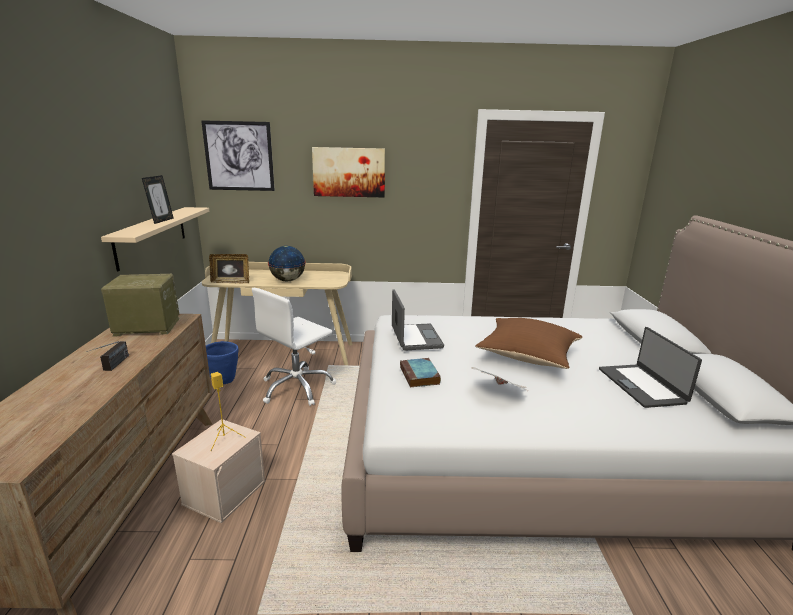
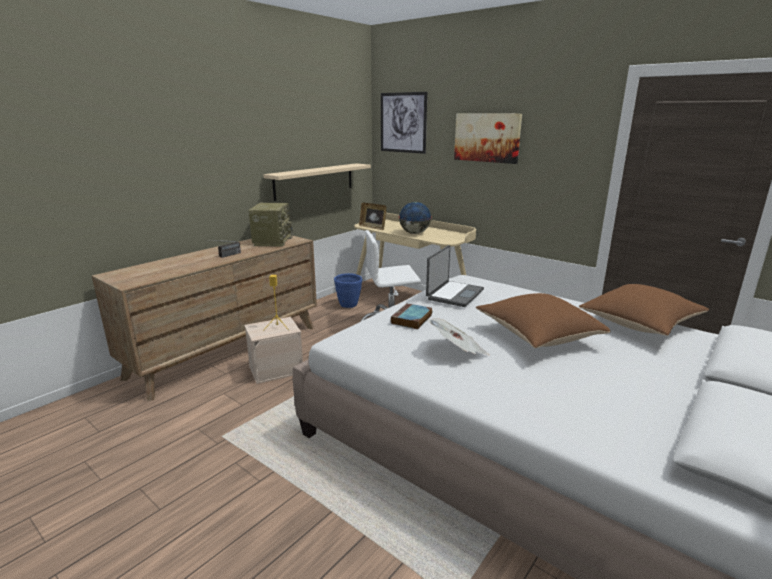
camera: 40 degrees right, 0 degrees up
(145, 327) = (272, 241): radio -> radio turned 60 degrees clockwise
(161, 221) = (317, 169): picture frame -> none
(563, 326) = (639, 326): none -> brown pillow
(642, 385) = (630, 399): laptop -> none

